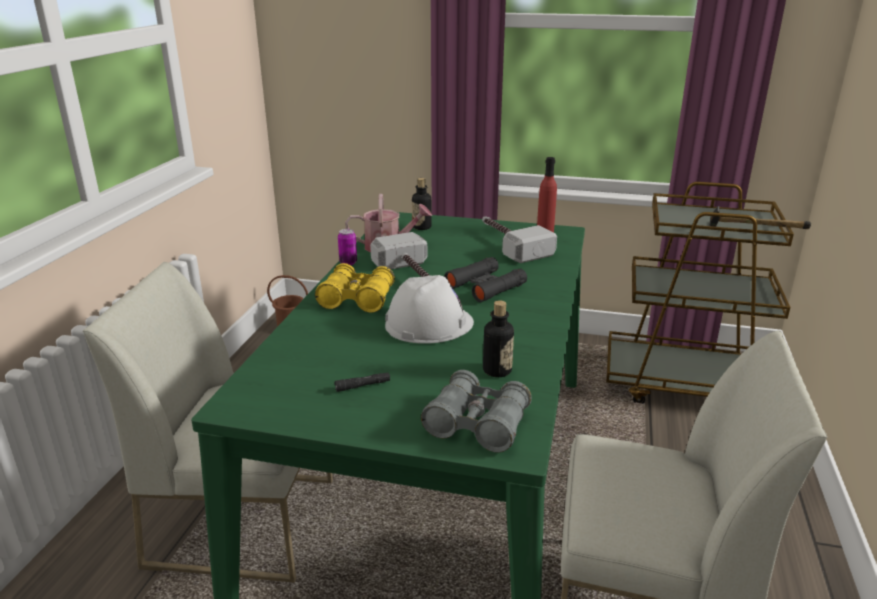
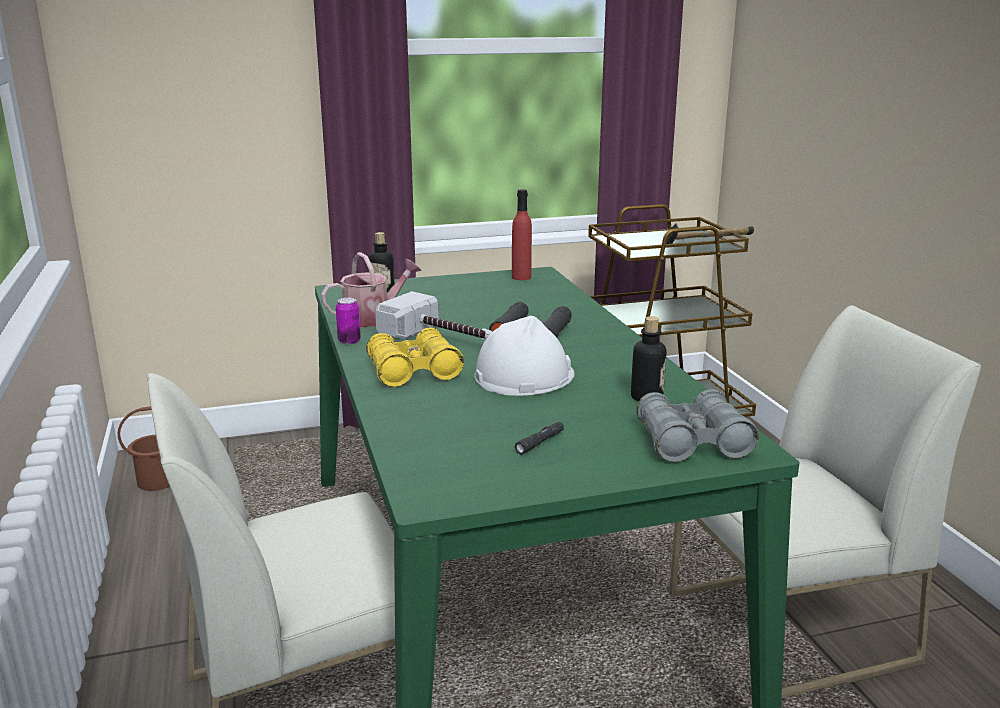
camera: 30 degrees left, 5 degrees down
(509, 244) = (501, 293): hammer -> none

